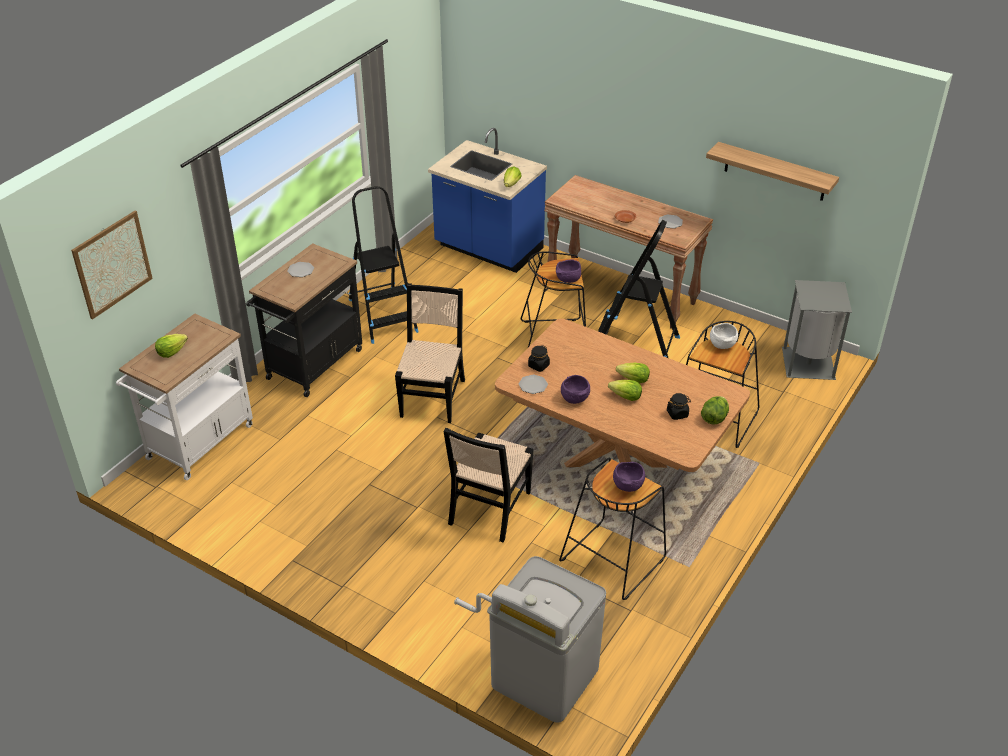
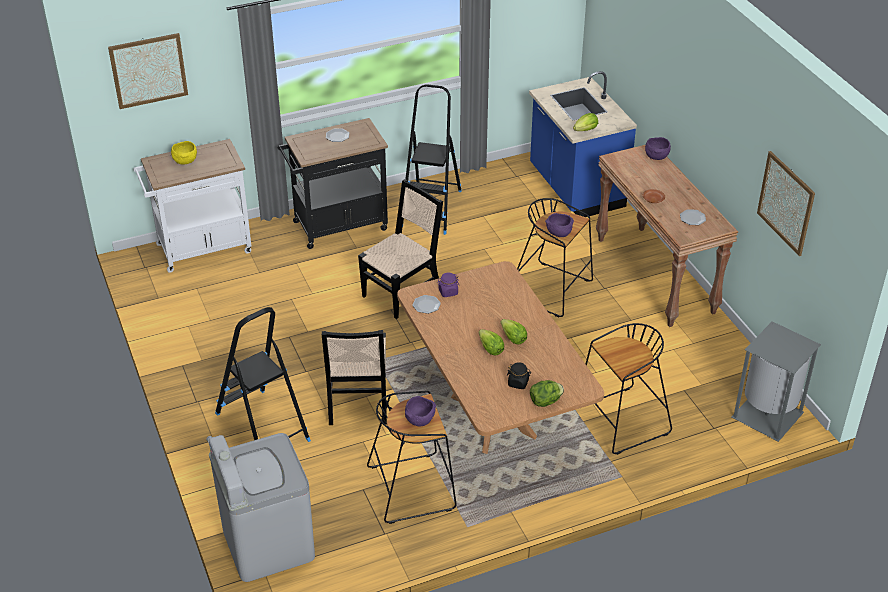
camera: 35 degrees right, 0 degrees up
(171, 352) = (185, 161): lettuce -> yellow bowl
(490, 509) = (358, 400): chair -> chair turned 60 degrees counterclockwise
(538, 366) = (448, 292): black jar -> purple jar
(574, 398) = (447, 331): purple bowl -> purple bowl (656, 157)
(634, 344) = (619, 324): black step ladder -> black step ladder (261, 426)
(722, 345) = (633, 347): white bowl -> none
(775, 172) = (786, 202): shelf -> picture

